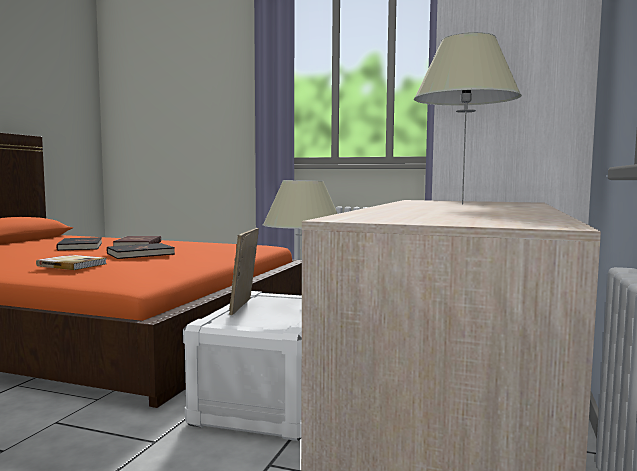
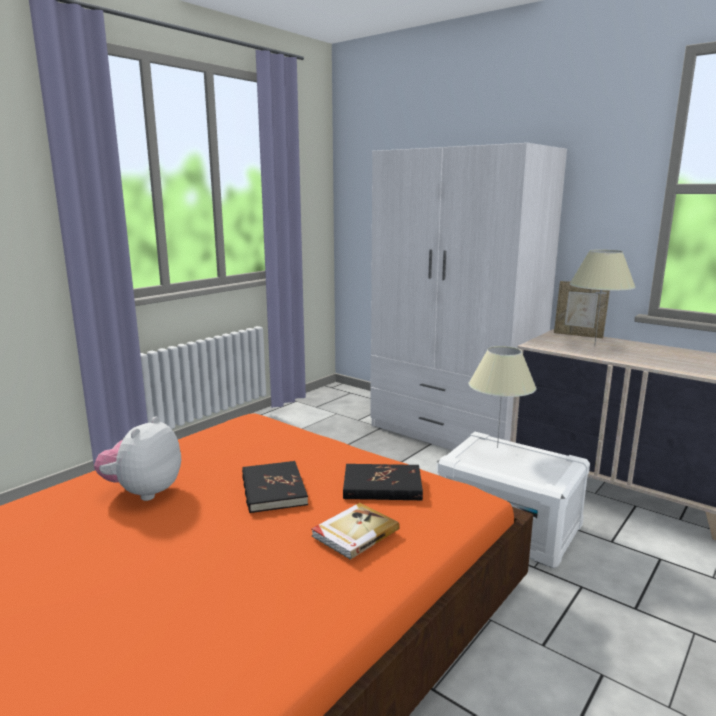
camera: 70 degrees left, 10 degrees up
(80, 247) = (114, 541): black book -> black book (382, 486)
(138, 244) = (143, 492): red book -> plush toy
(245, 306) = (501, 467): picture frame -> picture frame (578, 335)

